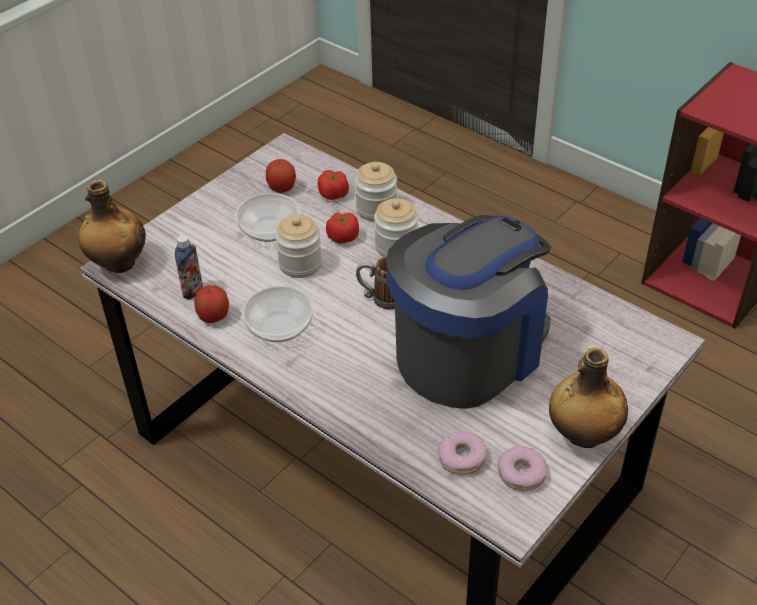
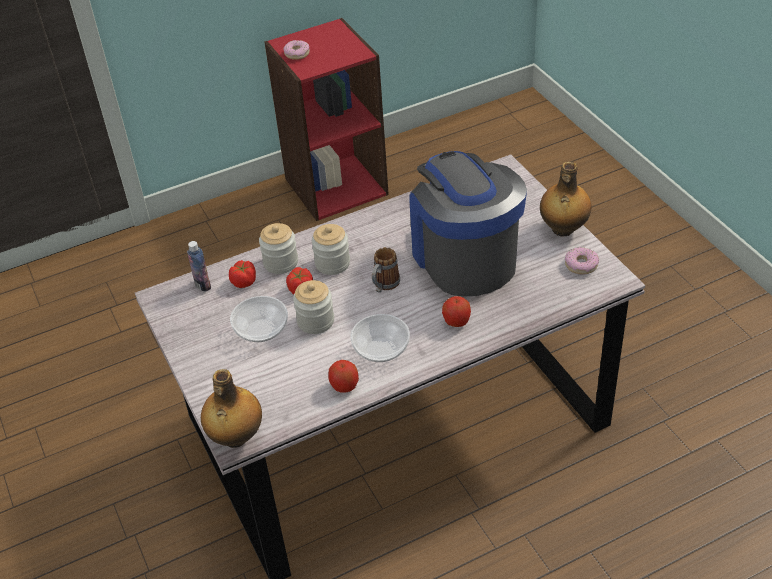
camera: 65 degrees left, 0 degrees up
(193, 291) = (305, 393): bottle -> bottle (202, 285)
(282, 188) = (212, 310): apple -> apple (456, 322)
(462, 458) = (556, 287): donut -> donut (297, 54)

